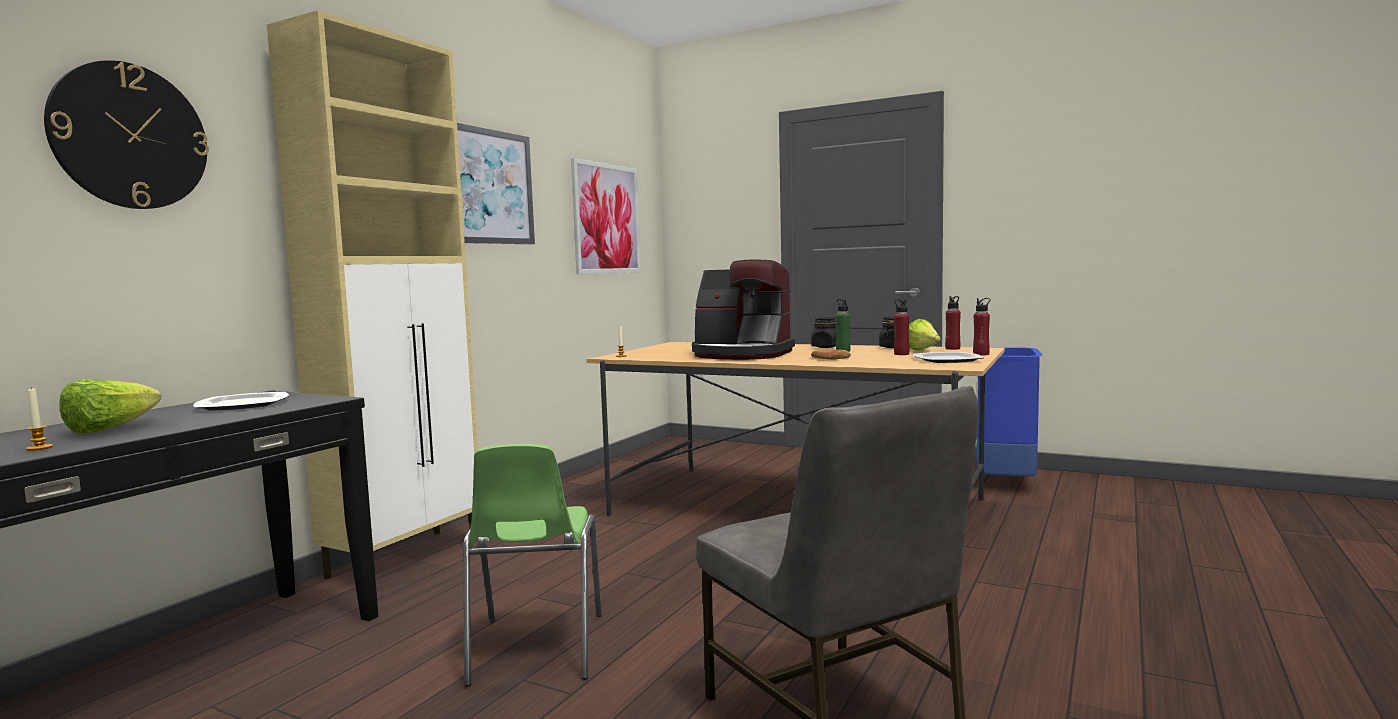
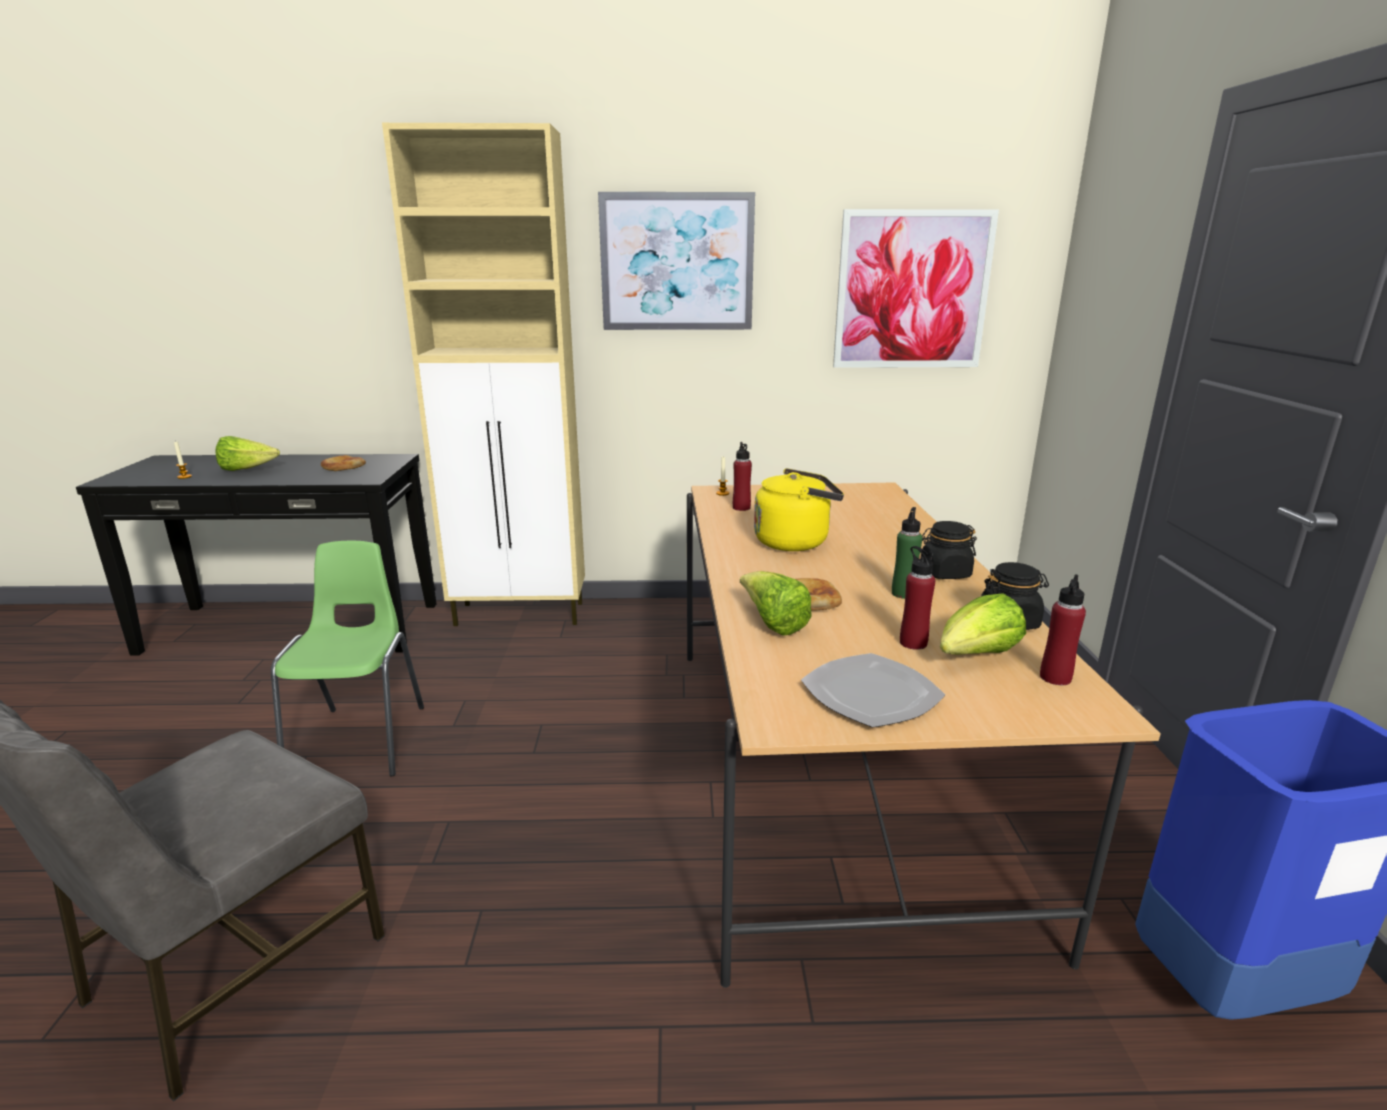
camera: 60 degrees right, 15 degrees up
(130, 136) = (311, 253): wall clock -> none
(242, 404) = (343, 467): plate -> bread
(535, 649) = (360, 740): green chair -> green chair turned 120 degrees clockwise
(741, 354) = (795, 542): coffee machine -> yellow kettle
(854, 362) = (772, 623): none -> lettuce
(981, 354) = (994, 718): red bottle -> red bottle (741, 508)

